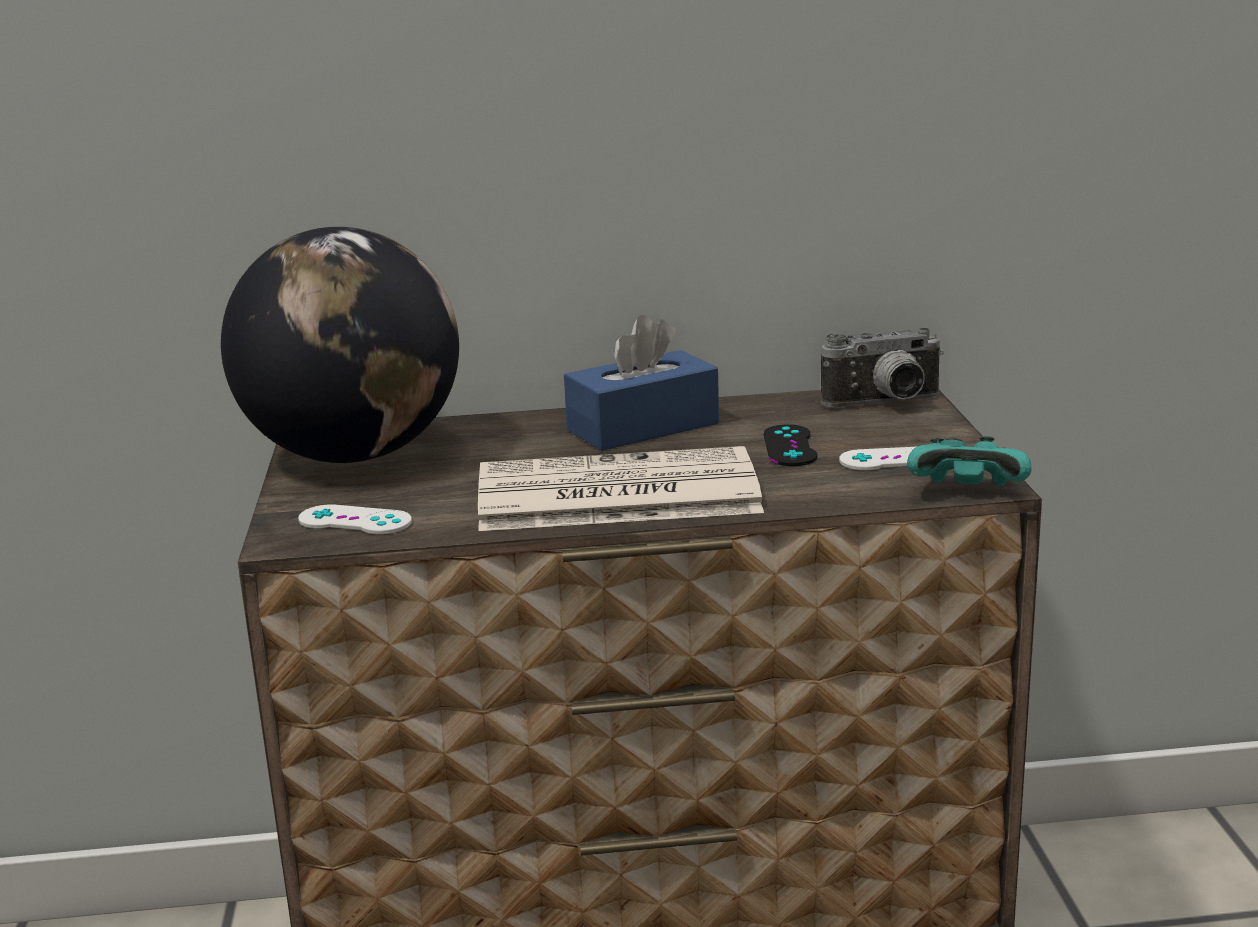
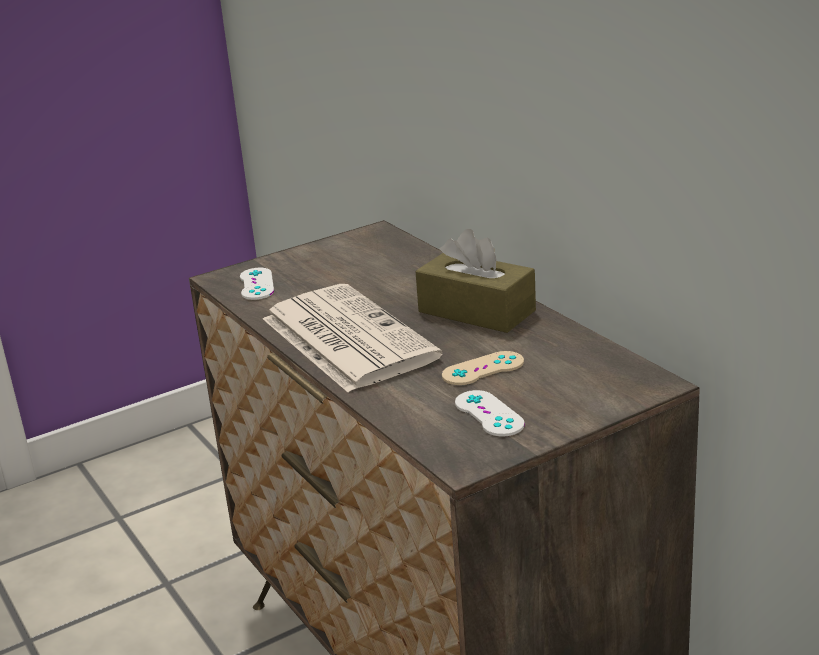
camera: 65 degrees right, 5 degrees up
(354, 455) = (353, 251): globe -> none
(643, 427) = (476, 311): blue tissue box -> brown tissue box
(789, 446) = (483, 369): black game controller -> beige game controller
(885, 404) = (613, 381): camera -> none
(968, 492) = (443, 457): turquoise game controller -> none

